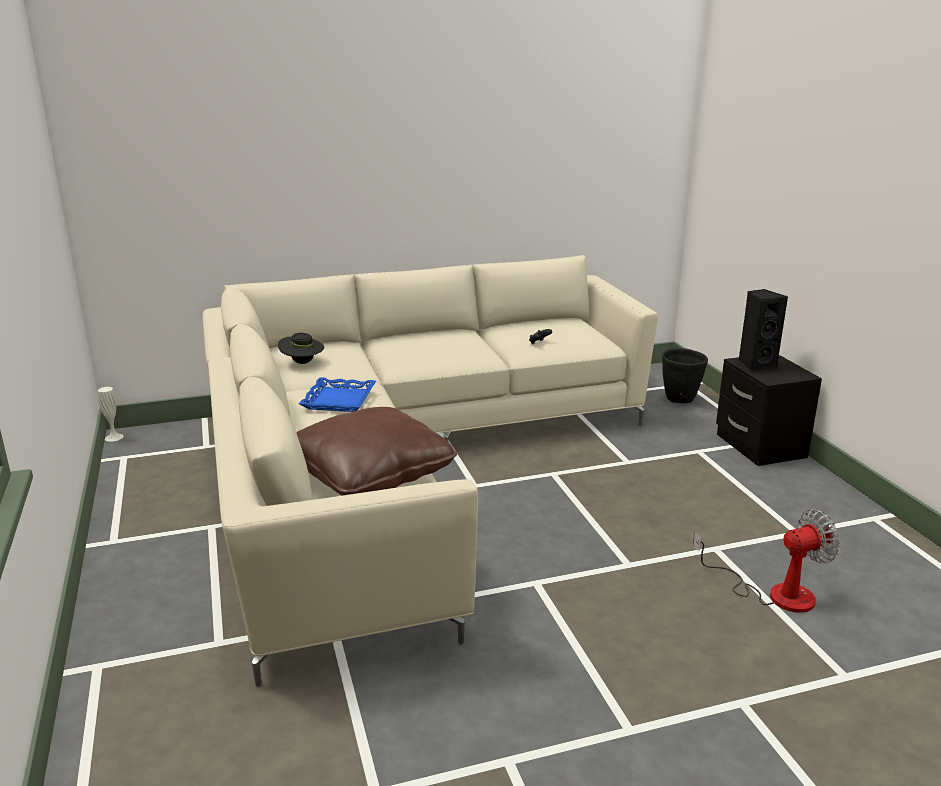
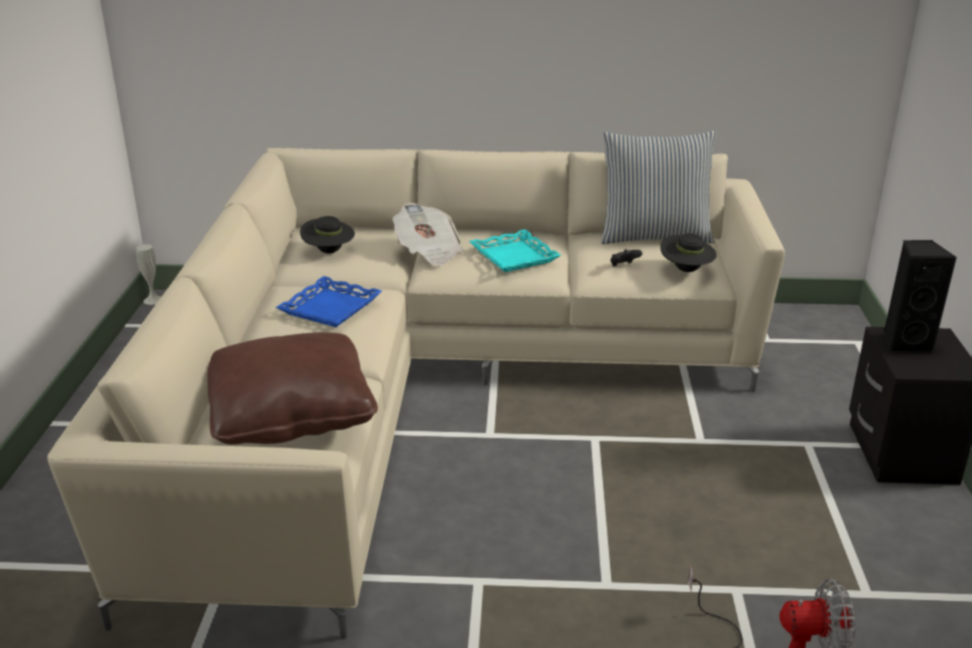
camera: 20 degrees right, 5 degrees up
(384, 353) = (428, 252): none -> newspaper
(453, 347) = (513, 257): none -> turquoise tray
(544, 322) = (654, 236): none -> pillow
(584, 340) = (686, 270): none -> black hat
(680, 399) = (833, 363): black planter -> none

